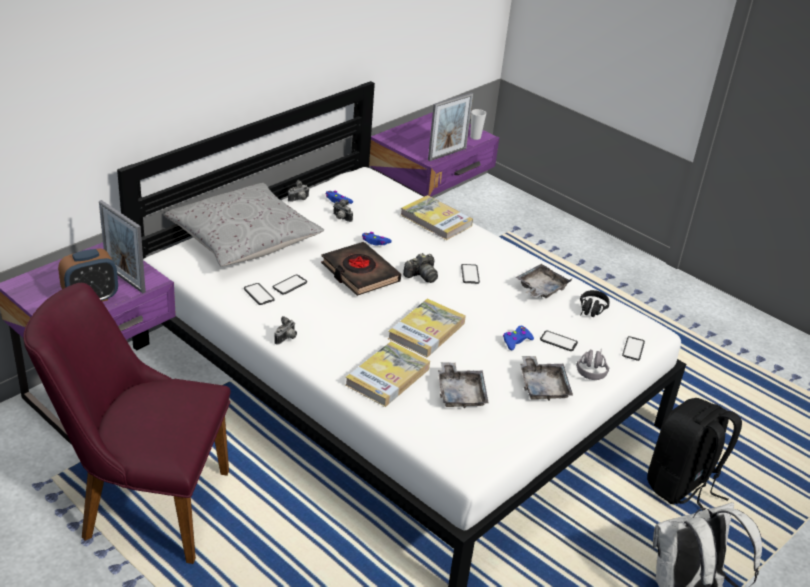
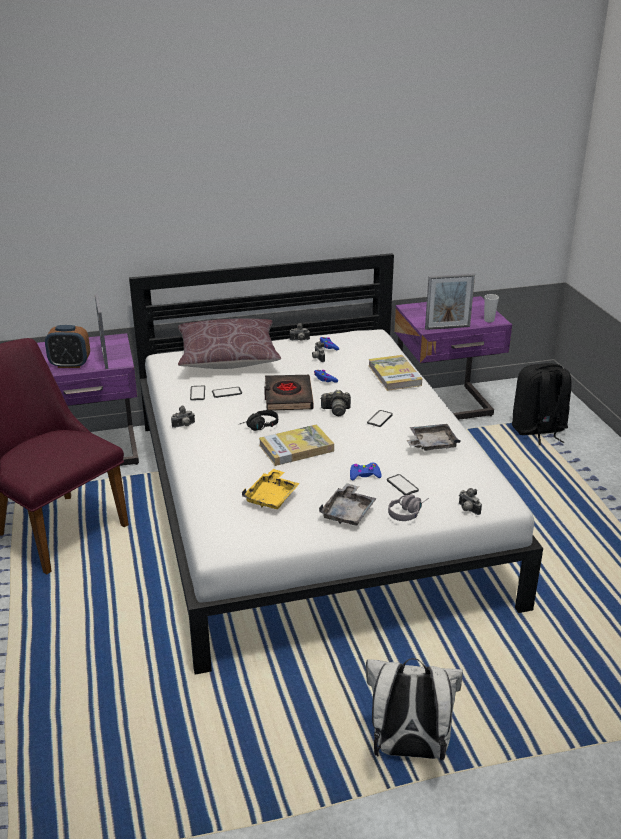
camera: 35 degrees right, 5 degrees down
(244, 240) = (228, 357): grey pillow -> brown pillow
(387, 377) = (228, 469): book -> none
(460, 393) = (272, 497): grey tray -> yellow tray
(591, 311) = (459, 471): black headphones -> black headphones (259, 427)
(633, 349) = (467, 510): phone -> camera
(682, 486) = (493, 665): black backpack -> black backpack (538, 430)

